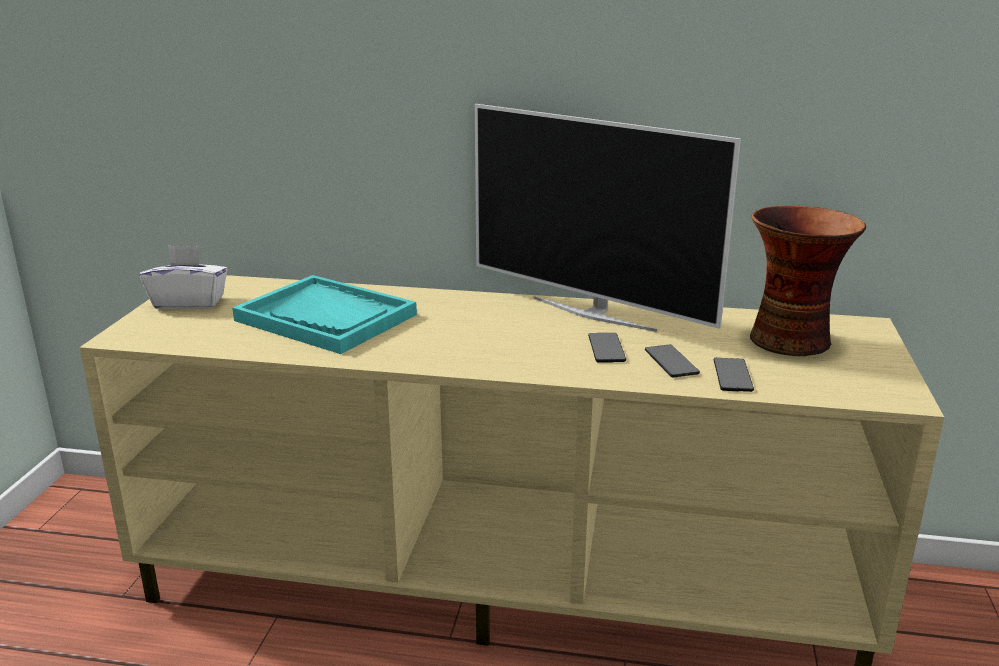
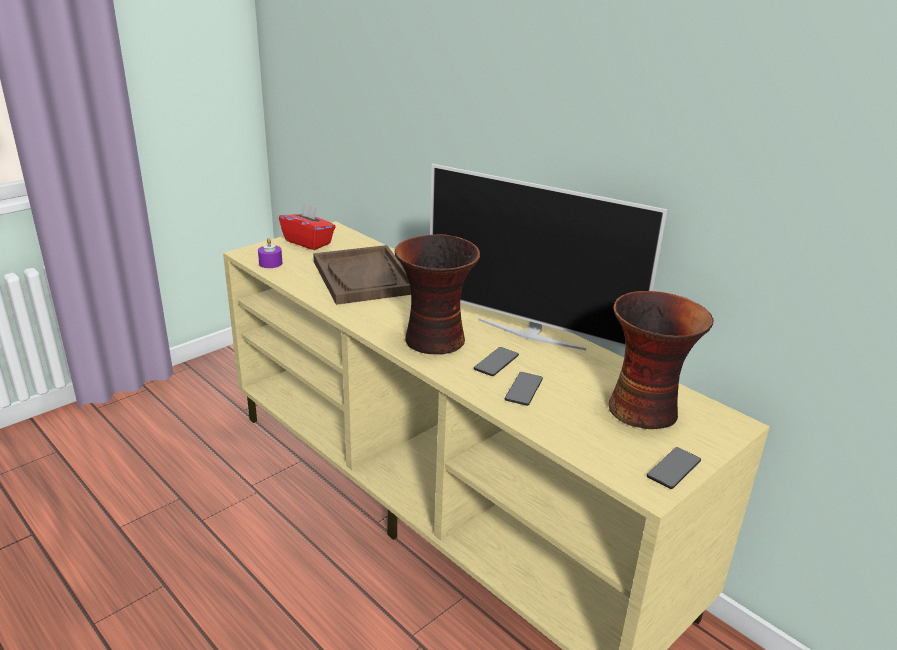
camera: 35 degrees right, 5 degrees up
(175, 338) = (270, 263): none -> purple candle
(189, 302) = (308, 242): white tissue box -> red tissue box
(326, 318) = (363, 277): turquoise tray -> brown tray
(514, 351) = (435, 341): none -> vase
(593, 313) = (531, 334): television -> television turned 45 degrees counterclockwise
(732, 376) = (550, 417): phone -> phone (673, 469)

